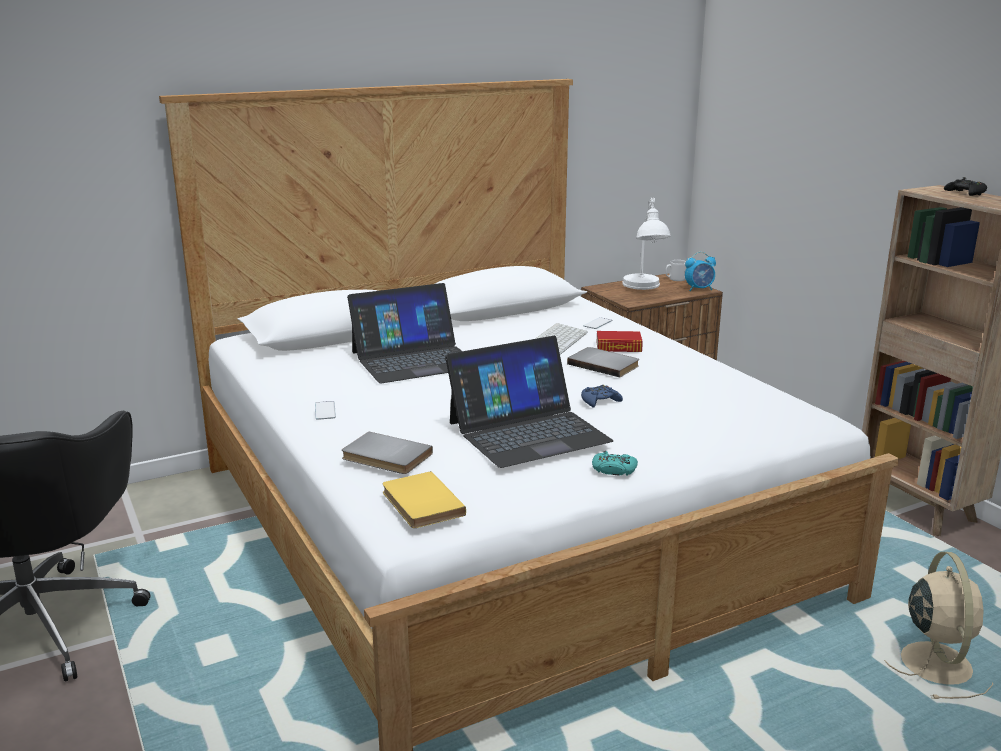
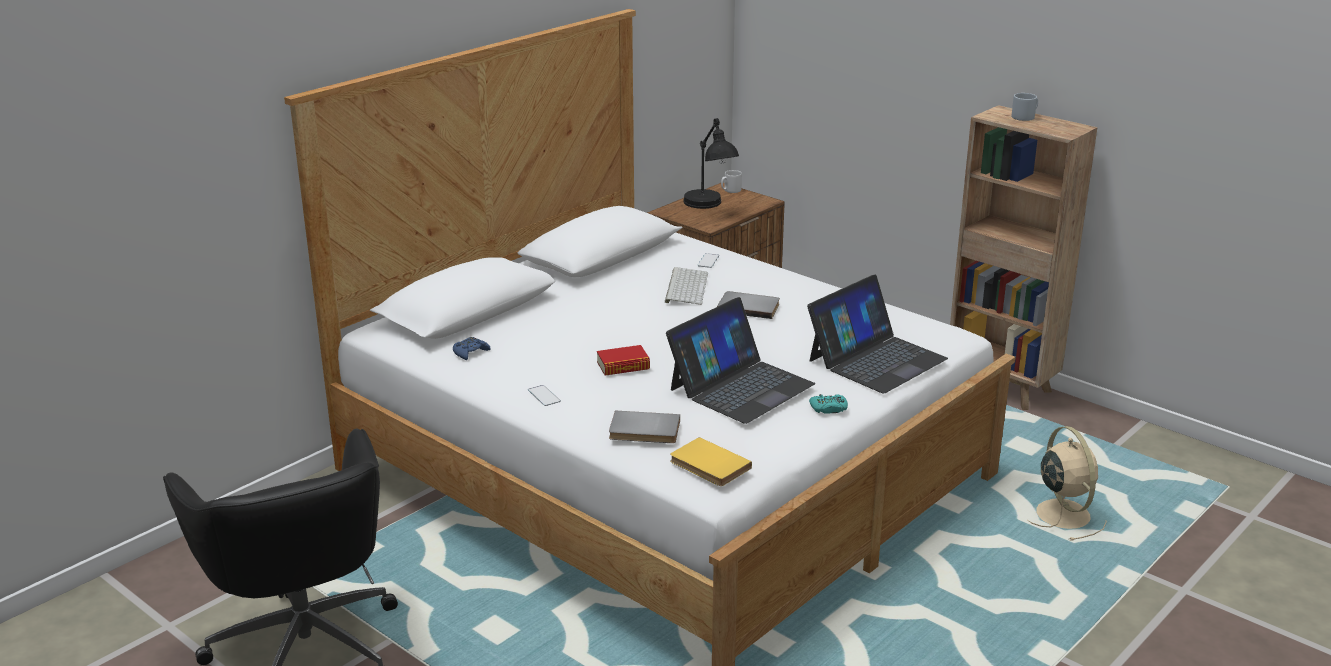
camera: 20 degrees left, 5 degrees up
(414, 359) = (575, 328): laptop -> laptop (876, 359)
(600, 401) = (771, 346): blue game controller -> blue game controller (470, 352)
(618, 347) = (747, 285): book -> book (623, 366)
(644, 289) = (710, 207): white table lamp -> black table lamp
(699, 289) = (761, 201): alarm clock -> none
(965, 193) = (1025, 116): black game controller -> grey mug

